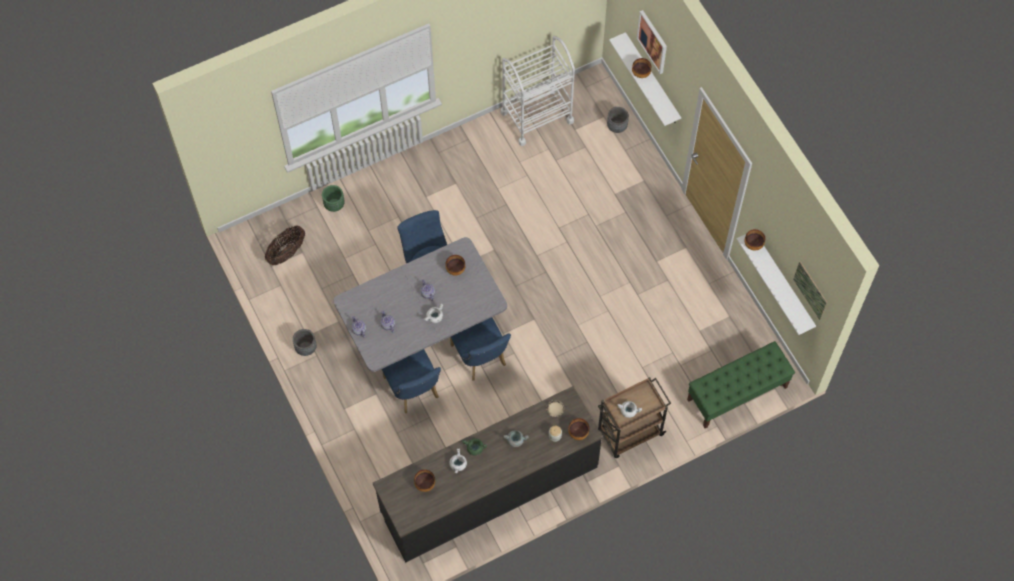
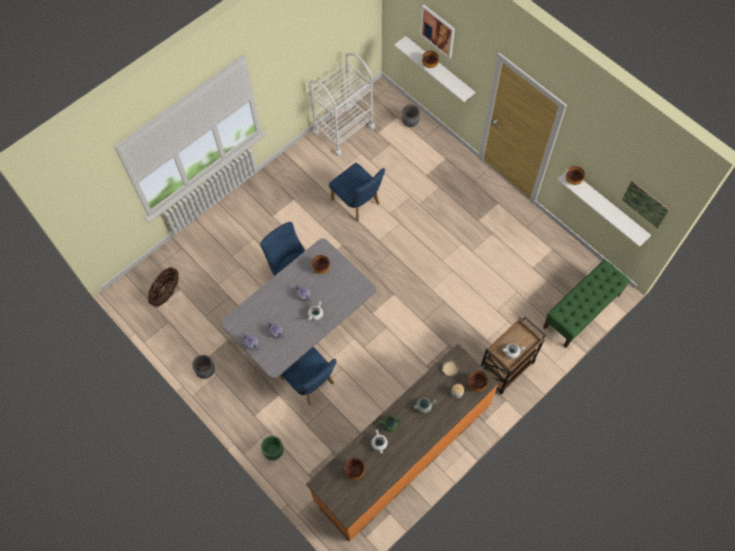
camera: 15 degrees left, 0 degrees up
(334, 205) = (196, 242): green planter -> green planter (273, 451)
(480, 358) = (359, 339): blue chair -> blue chair (358, 204)
(489, 489) = (402, 452): black counter -> orange counter

